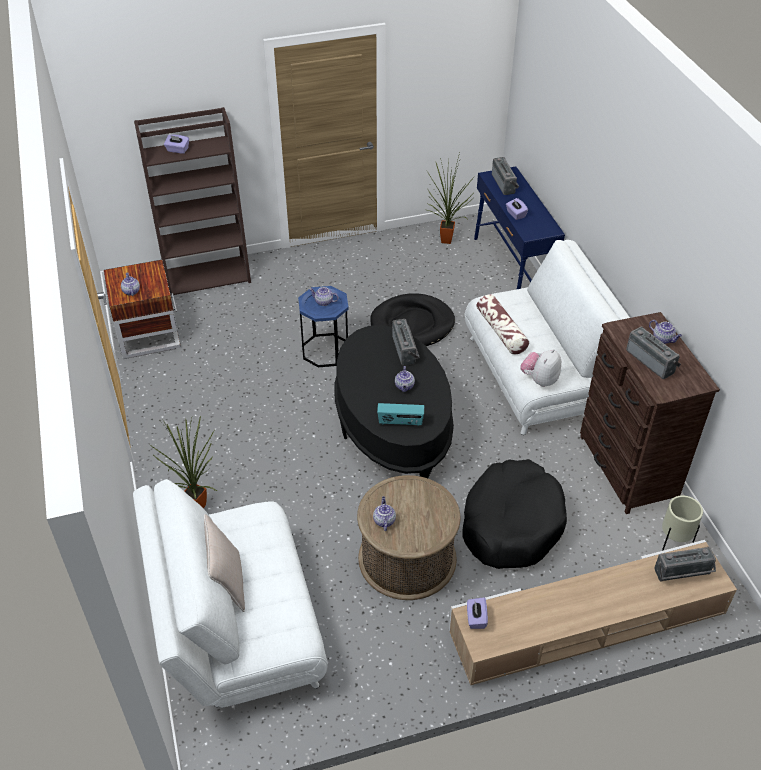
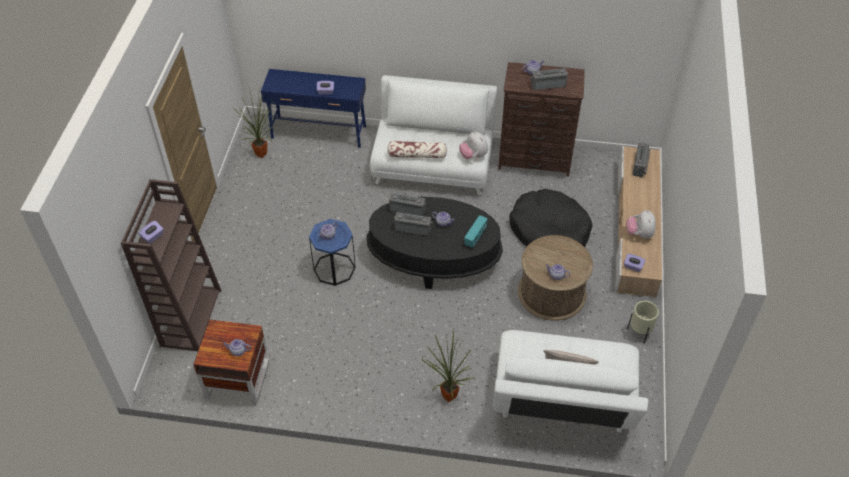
camera: 65 degrees left, 5 degrees up
(412, 324) = (340, 209): black dog bed -> none
(505, 184) = (286, 82): radio -> radio (413, 228)
(544, 609) = (639, 234): none -> plush toy
(674, 541) = (598, 165): beige planter -> beige planter (639, 333)

